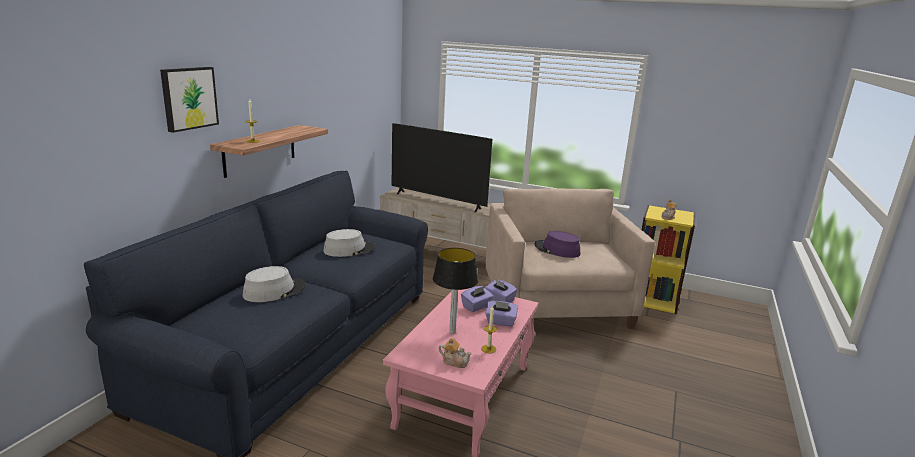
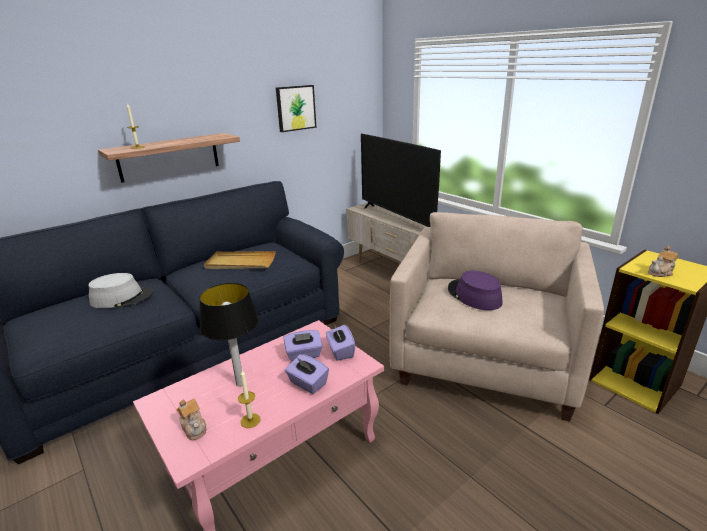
camera: 30 degrees right, 5 degrees up
(189, 98) = (62, 103): picture -> picture (295, 108)
(349, 249) = (240, 263): grey hat -> beige tray

